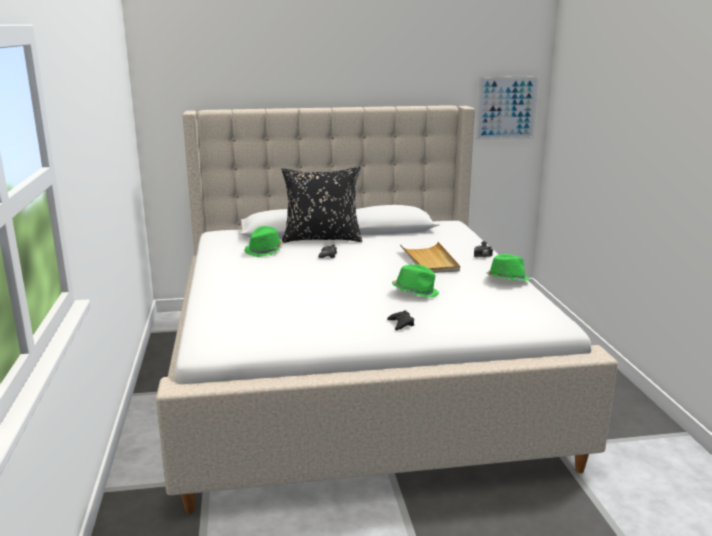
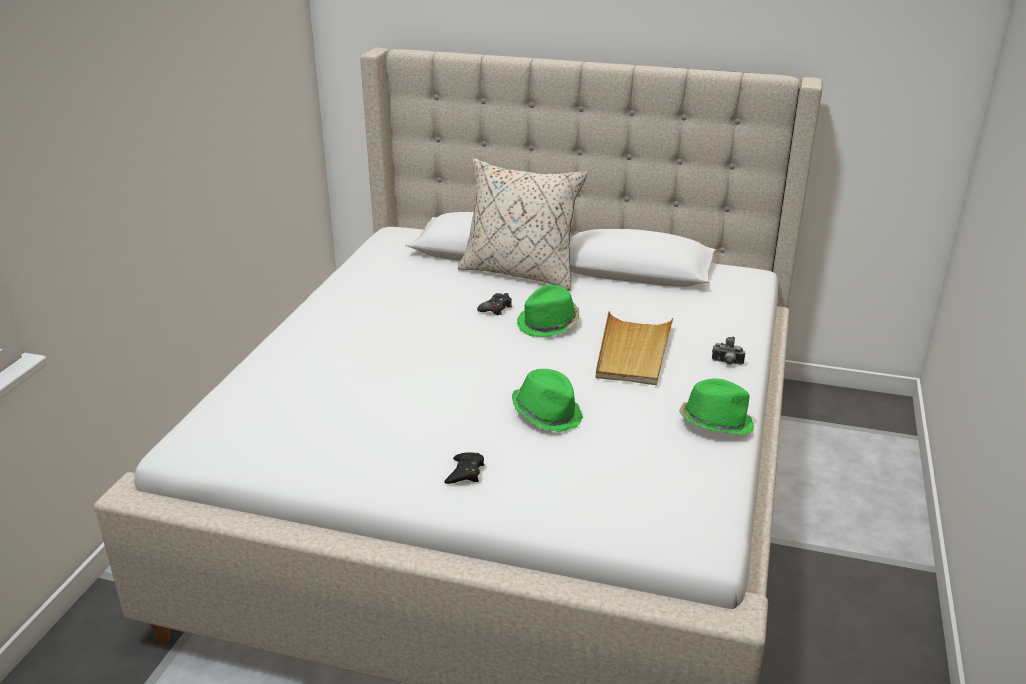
camera: 25 degrees right, 10 degrees up
(264, 251) = (421, 281): green hat -> green hat (548, 324)
(322, 239) = (520, 272): black pillow -> beige pillow
(506, 108) = (901, 87): picture -> none

